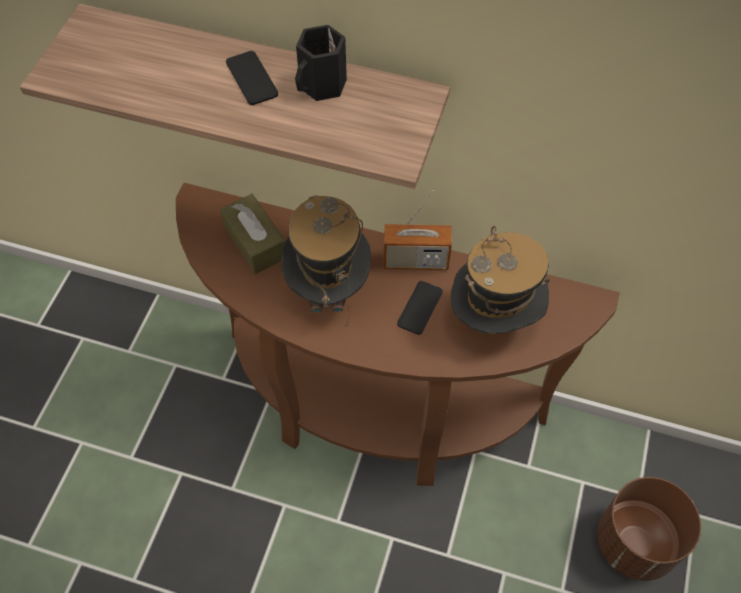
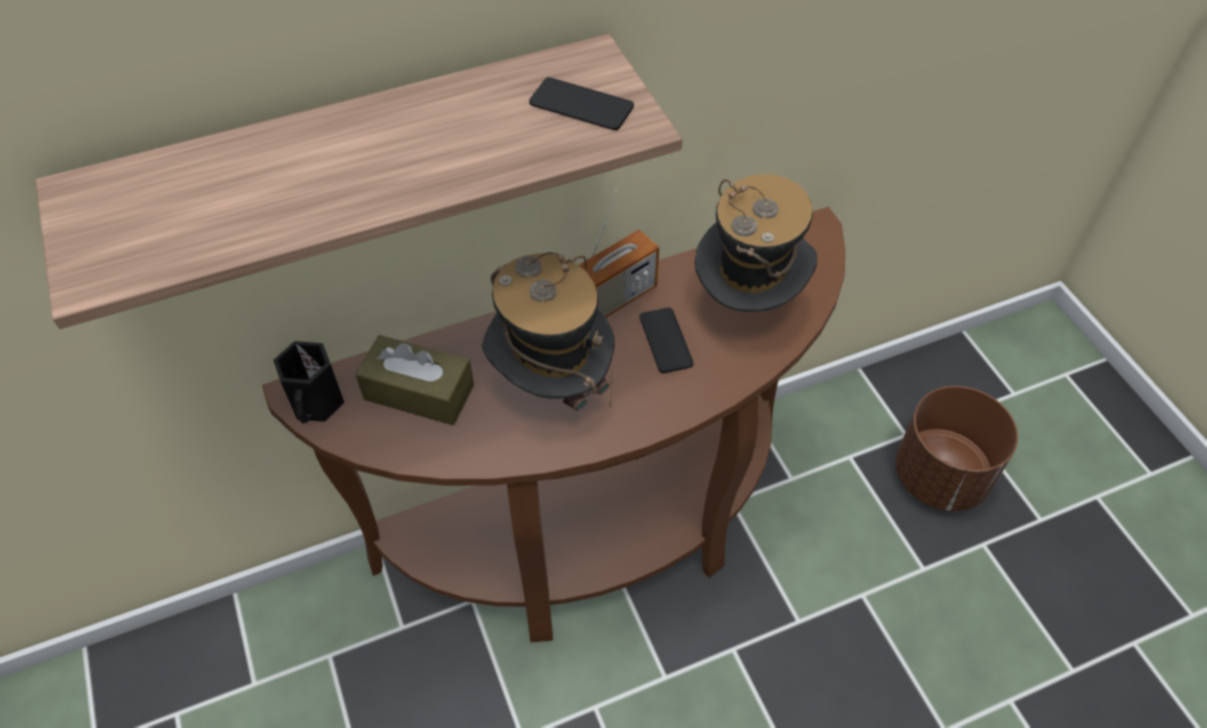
camera: 40 degrees left, 5 degrees down
(252, 78) = (377, 139): phone -> phone (581, 105)
(322, 86) = (471, 103): black mug -> black mug (318, 402)

